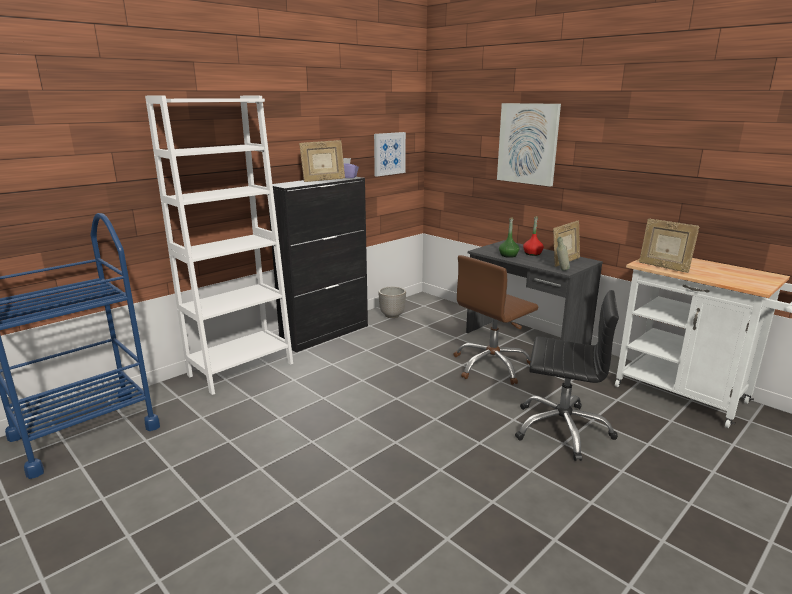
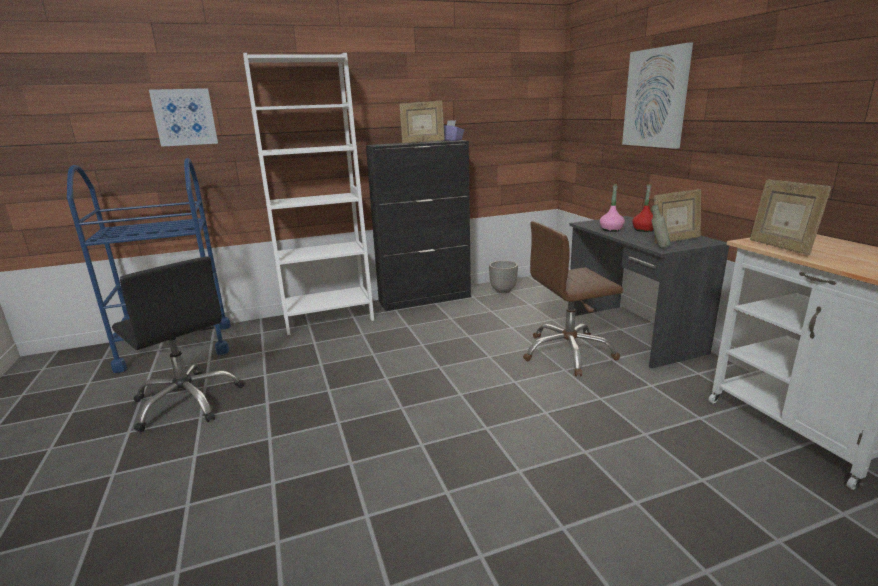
camera: 25 degrees right, 0 degrees up
(389, 153) = (513, 119): picture -> picture (184, 117)
(508, 255) = (611, 229): green bottle -> pink bottle
(562, 429) = (596, 435): black office chair -> black office chair (188, 401)

